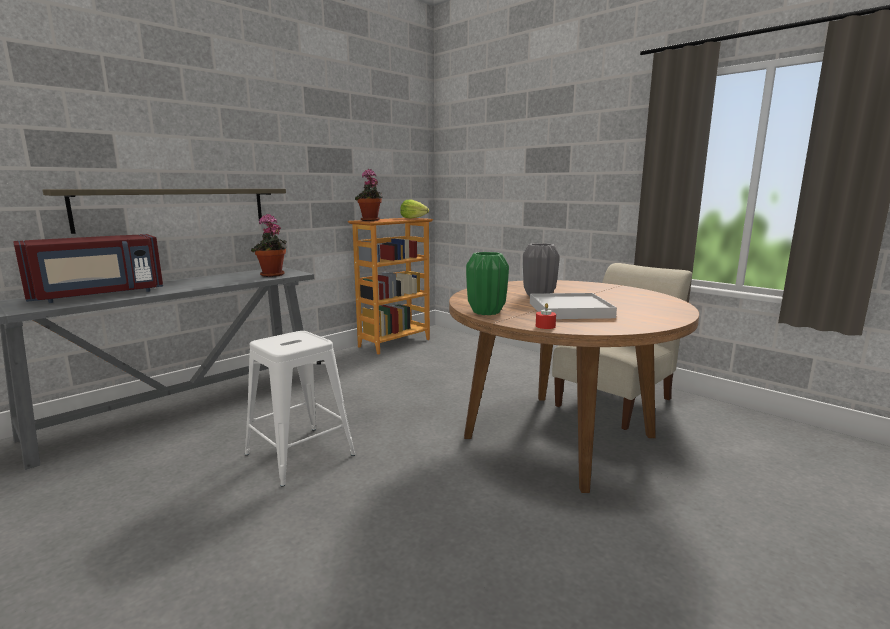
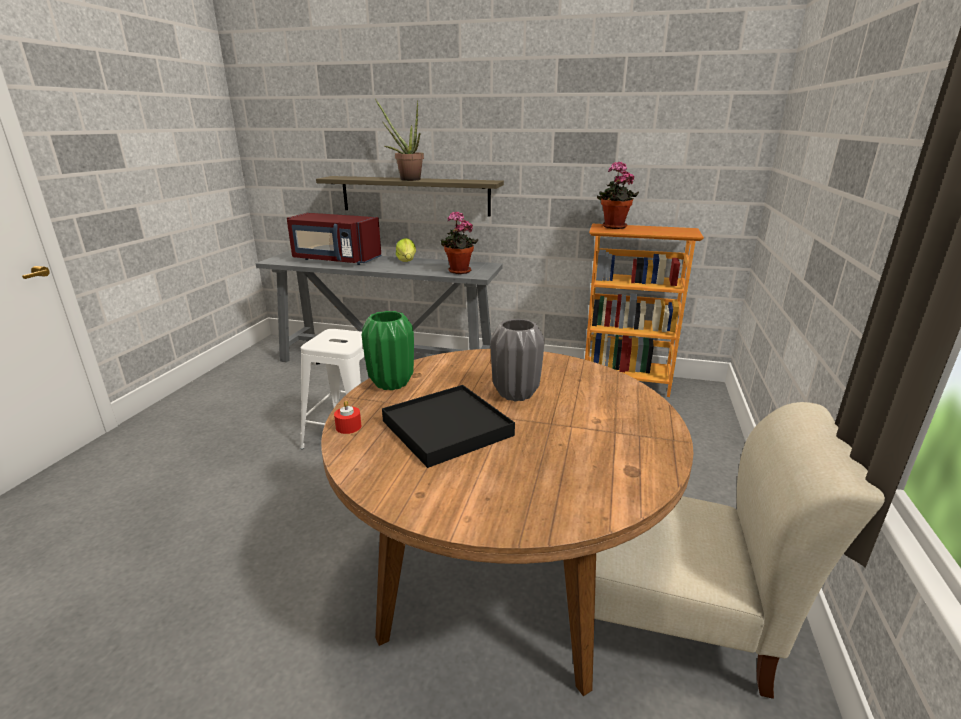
camera: 60 degrees right, 10 degrees up
(178, 188) = (406, 179): none -> potted plant
(413, 218) = (686, 231): lettuce -> lettuce (407, 261)
(570, 310) = (447, 428): white tray -> black tray

